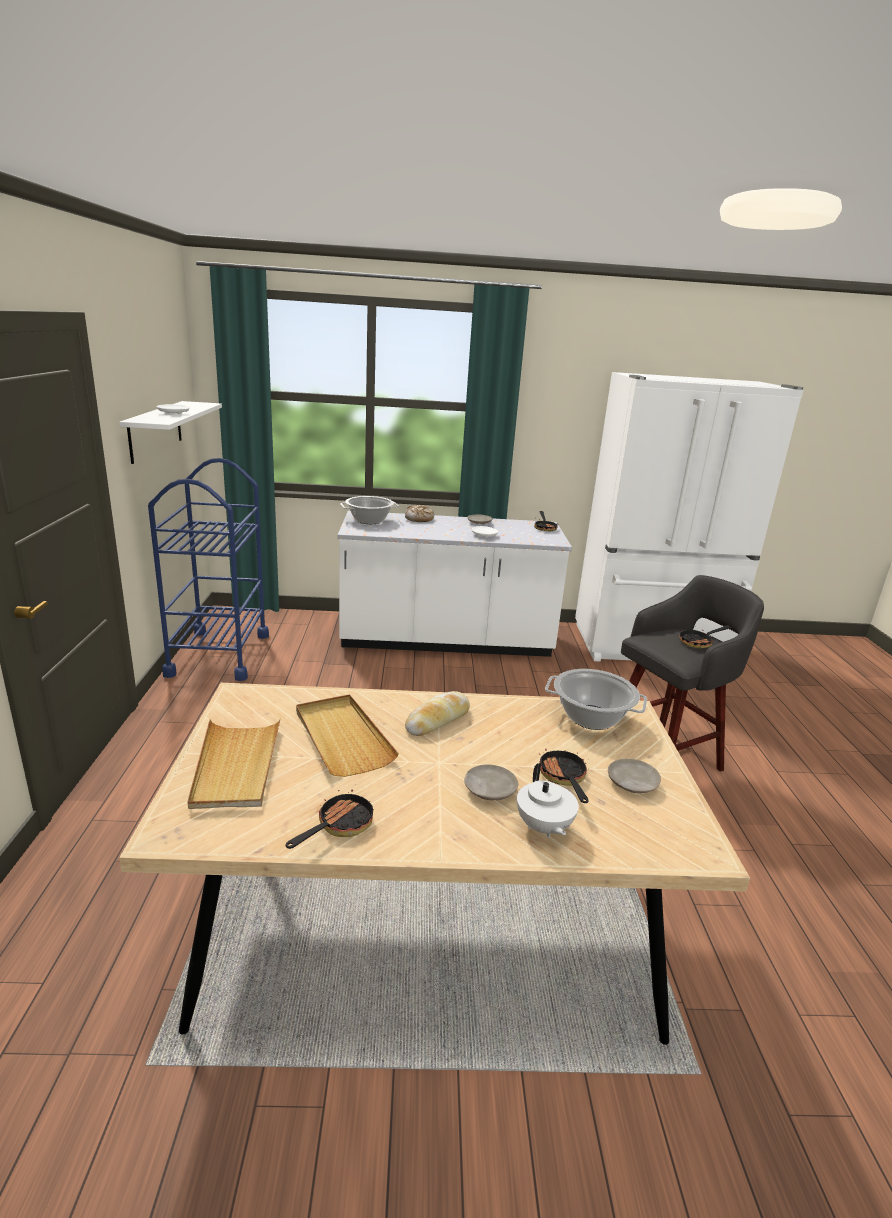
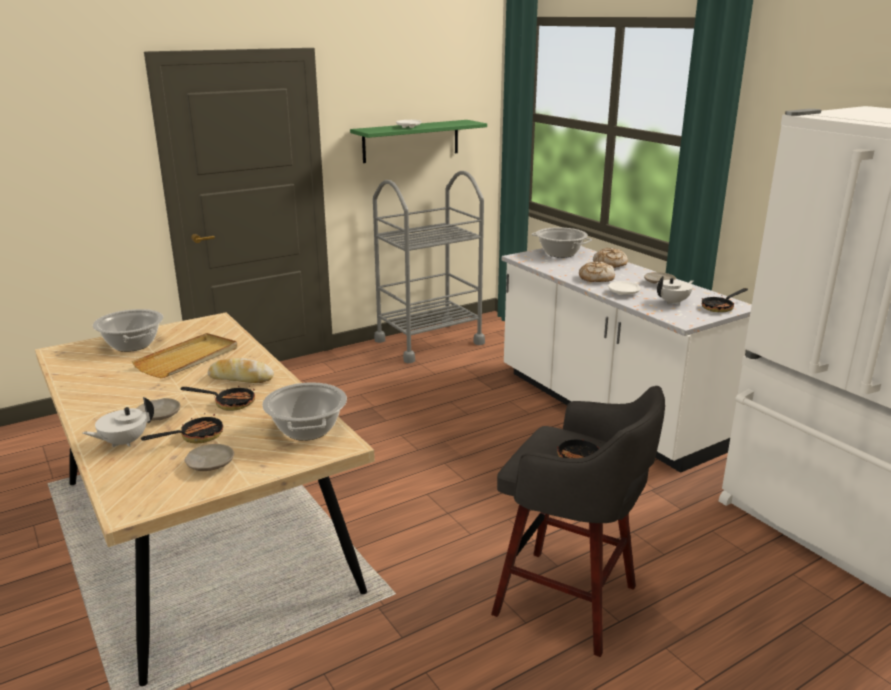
camera: 60 degrees right, 0 degrees up
(155, 430) = (411, 141): white shelf -> green shelf
(219, 654) = (429, 342): blue cart -> grey cart
(236, 766) = (132, 344): beige tray -> cooking pot
(339, 826) = (88, 385): frying pan -> frying pan (229, 403)
(443, 531) = (596, 278): none -> bread
(520, 532) = (673, 302): none -> white teapot

